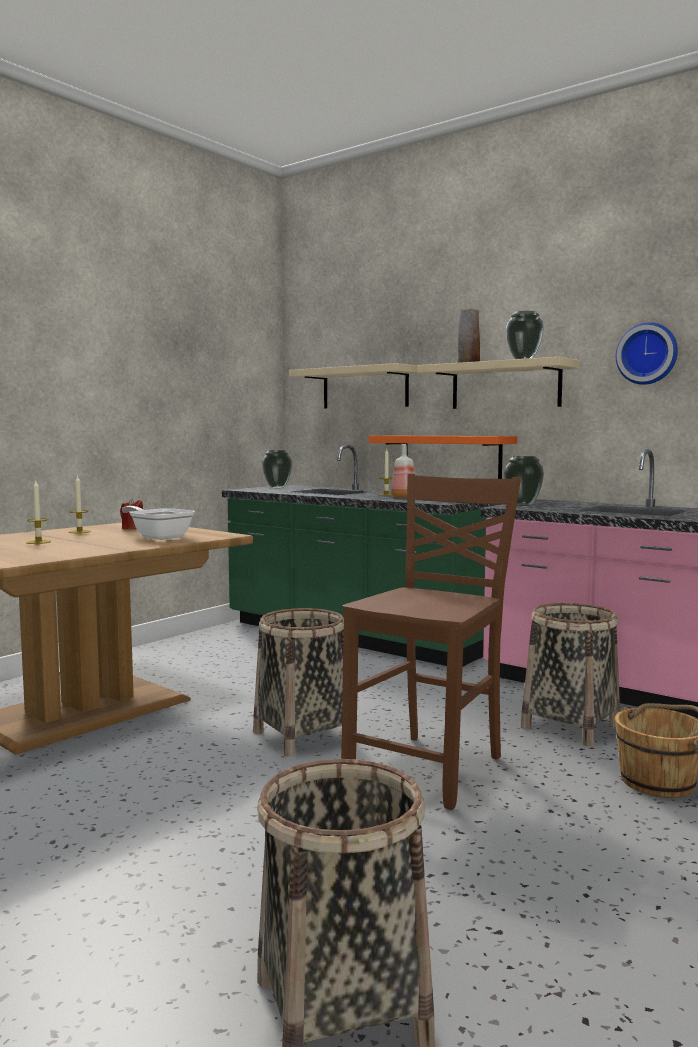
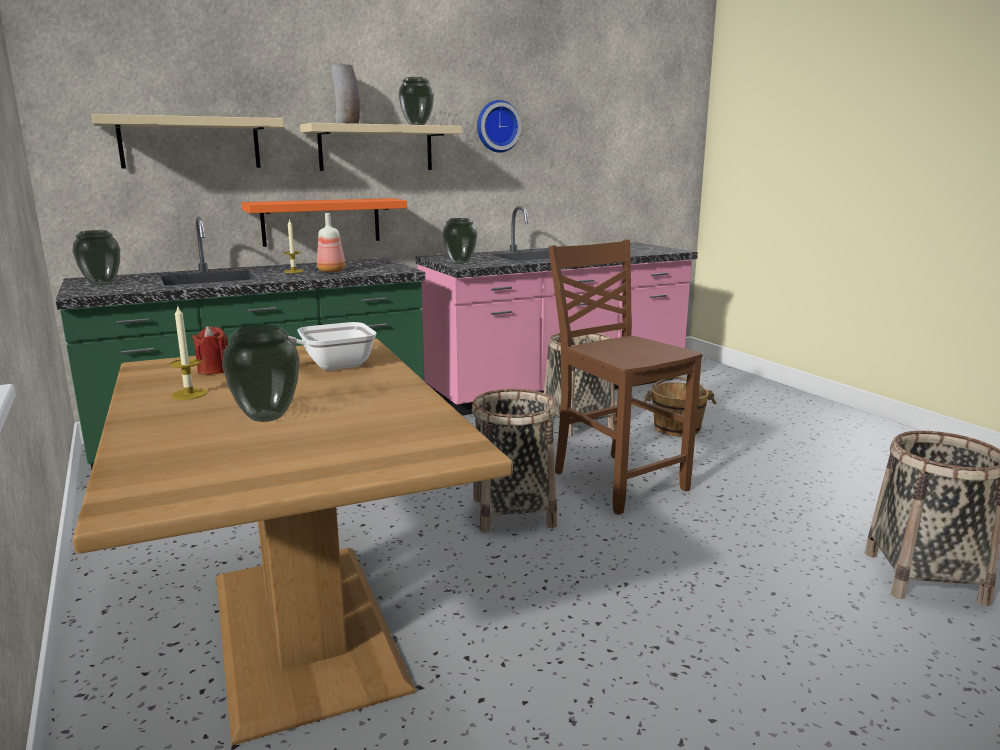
camera: 65 degrees left, 10 degrees up
(38, 542) = (265, 417): candle -> vase

